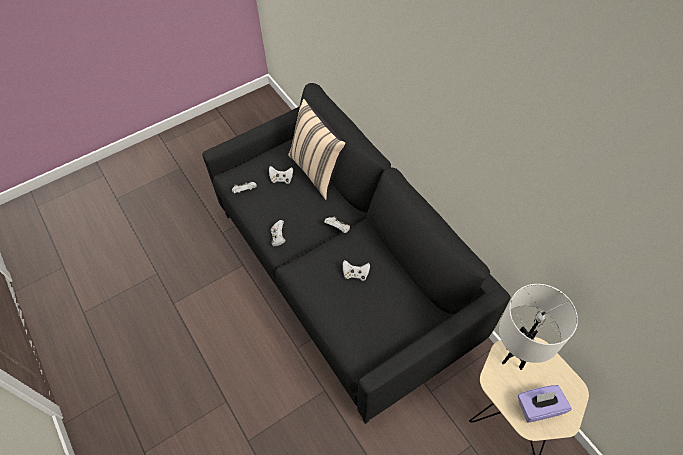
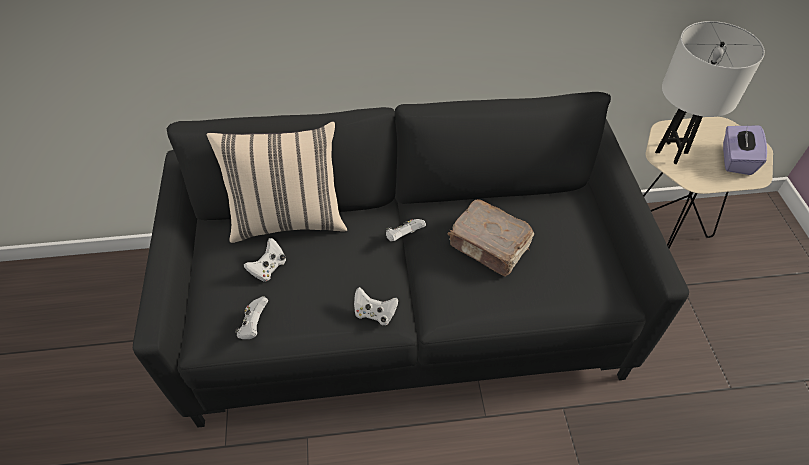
camera: 65 degrees left, 5 degrees down
(355, 274) = (489, 246): white game controller -> brown book

